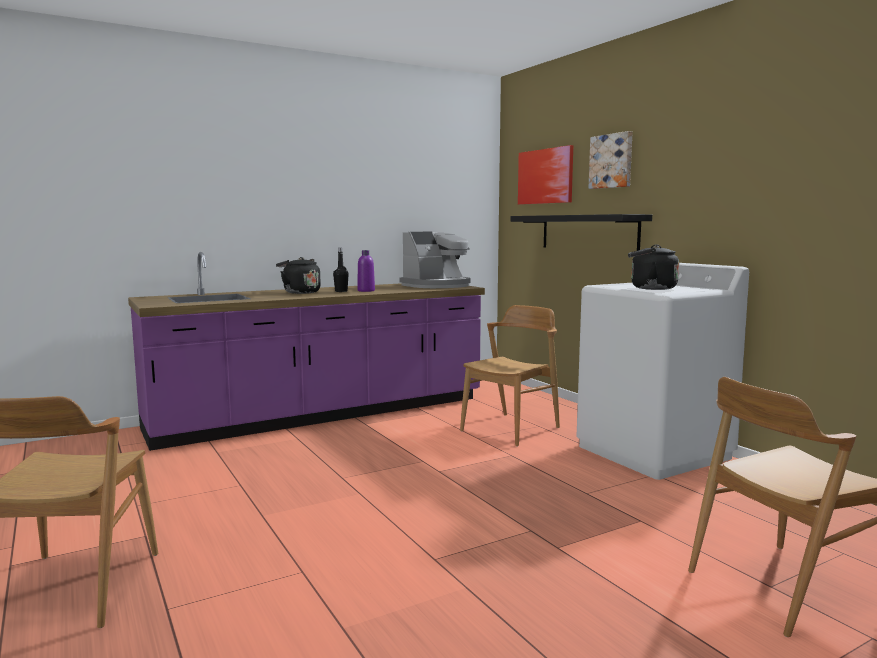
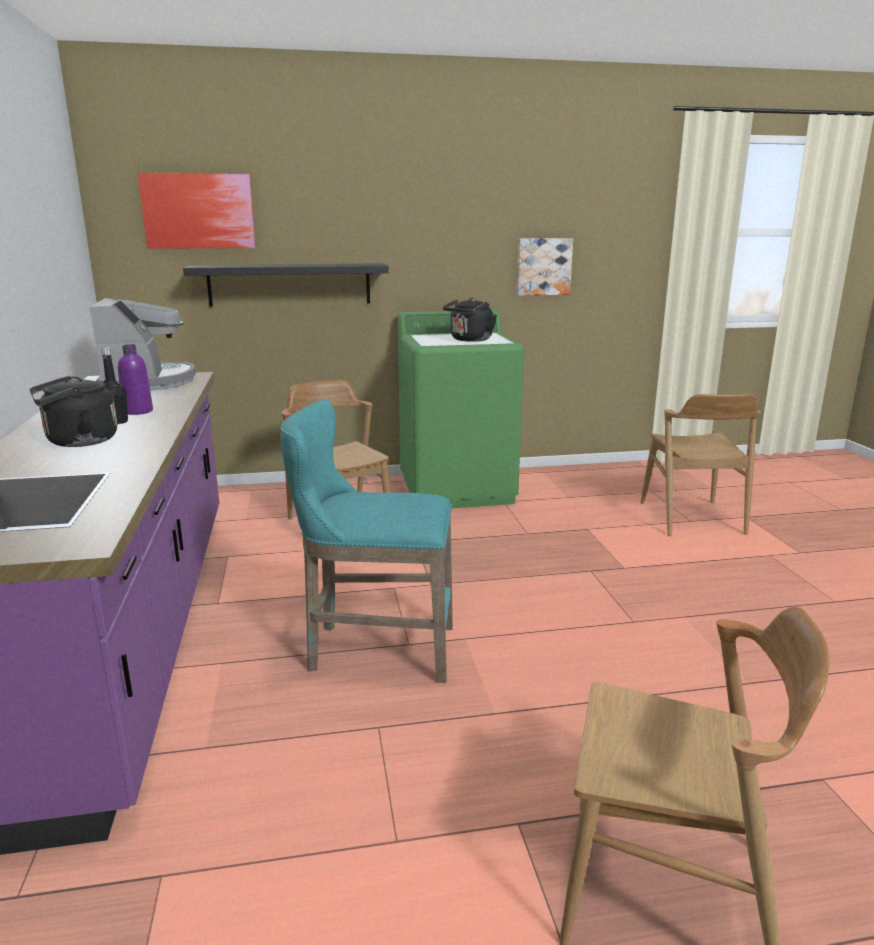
camera: 70 degrees left, 10 degrees up
(329, 469) = (373, 650): none -> turquoise stool
(612, 161) = (319, 201): picture -> picture (543, 266)
(654, 452) = (457, 489): white washing machine -> green washing machine

